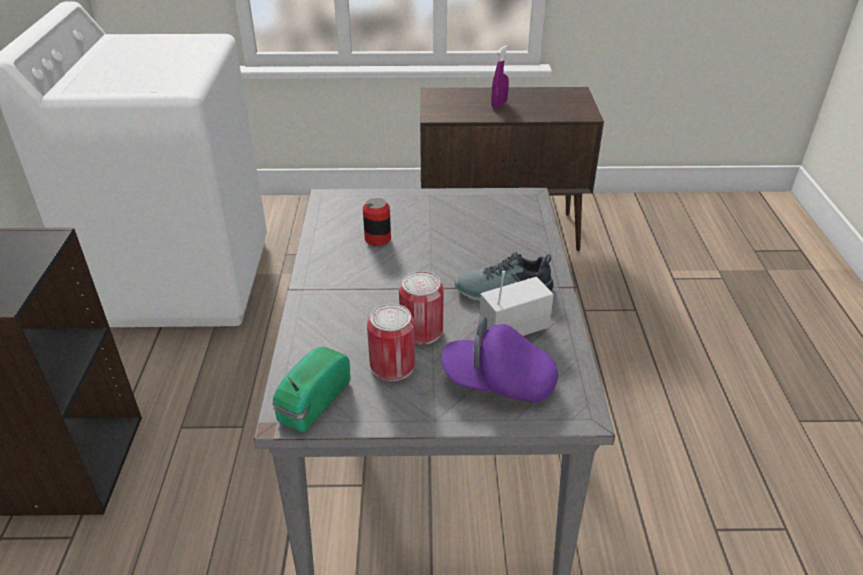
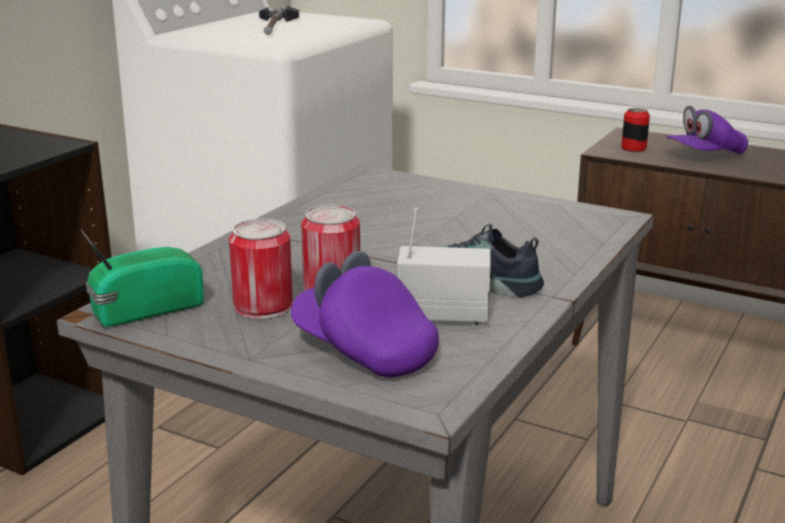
camera: 30 degrees right, 15 degrees down
(146, 63) = (275, 27): none -> hammer
(377, 239) = (382, 212): can -> can (633, 148)
(499, 105) = (705, 155): purple spray bottle -> purple cap

